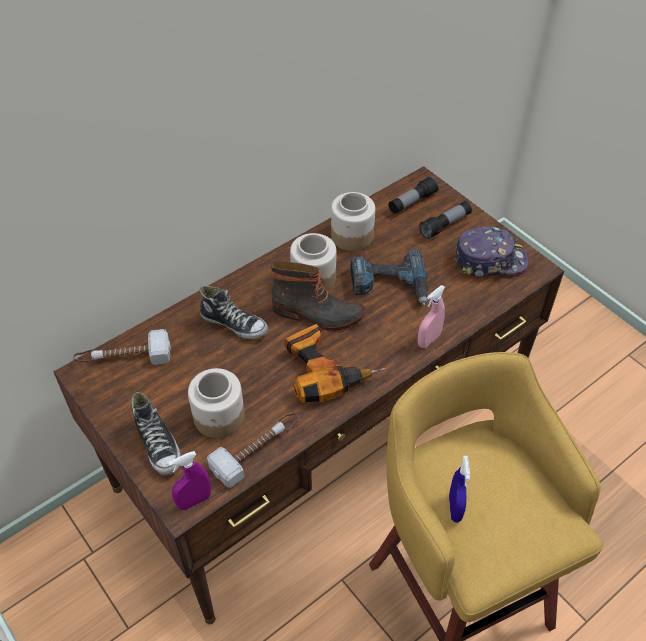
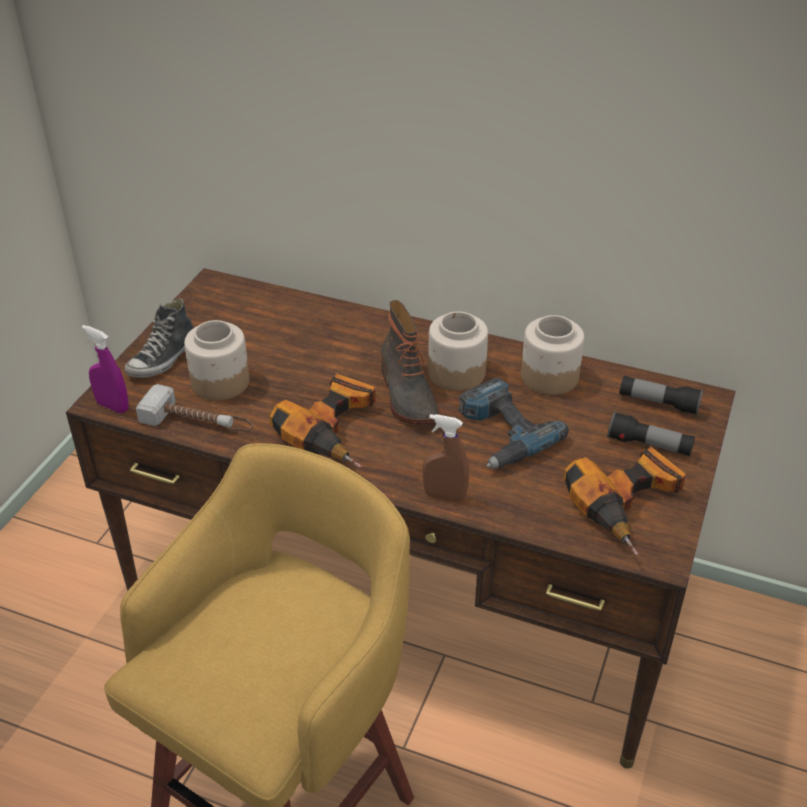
camera: 60 degrees right, 10 degrees down
(123, 357) = (249, 297): hammer -> none
(234, 324) = (345, 345): shoe -> none
(429, 340) = (444, 496): pink spray bottle -> brown spray bottle
(455, 508) = (225, 612): blue spray bottle -> none
(489, 260) = (630, 506): cap -> power drill

